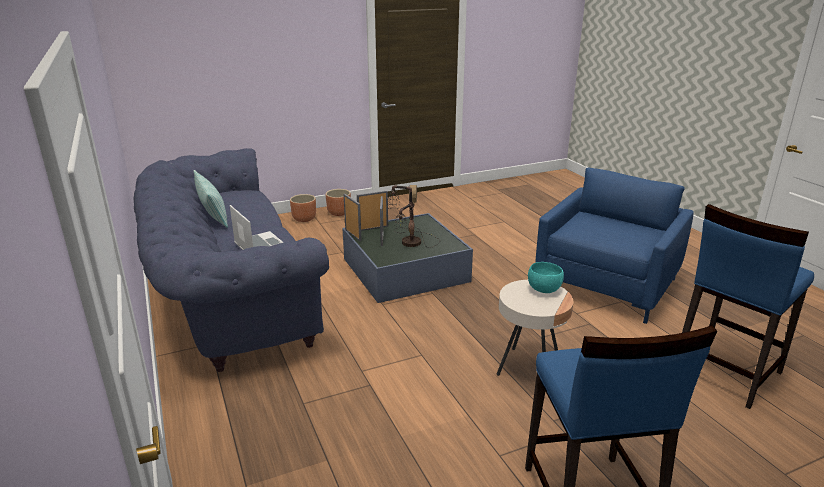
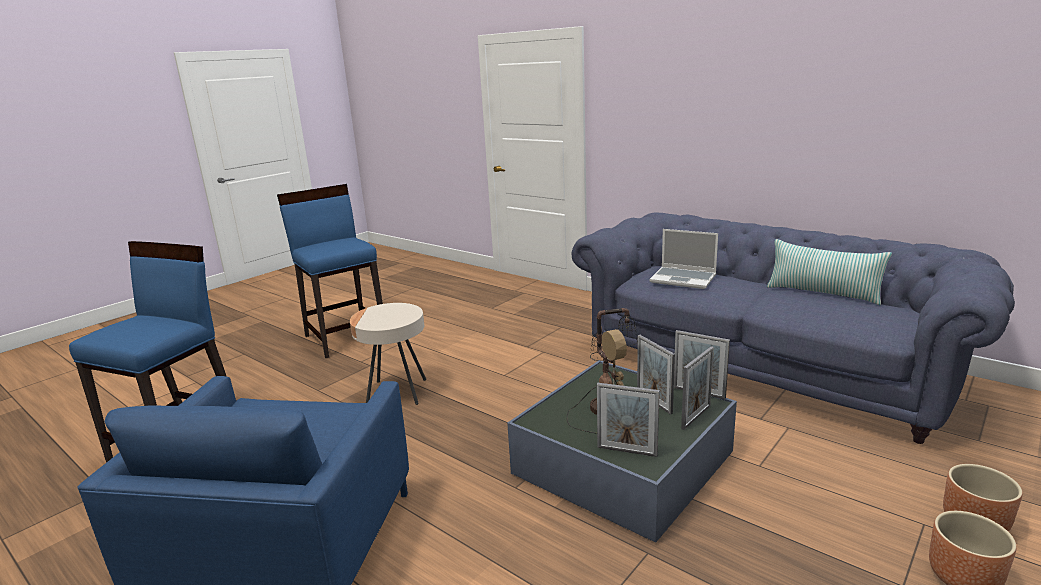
camera: 155 degrees right, 5 degrees down
(425, 225) = (627, 451): none -> picture frame
(544, 290) = (379, 322): turquoise bowl -> none

